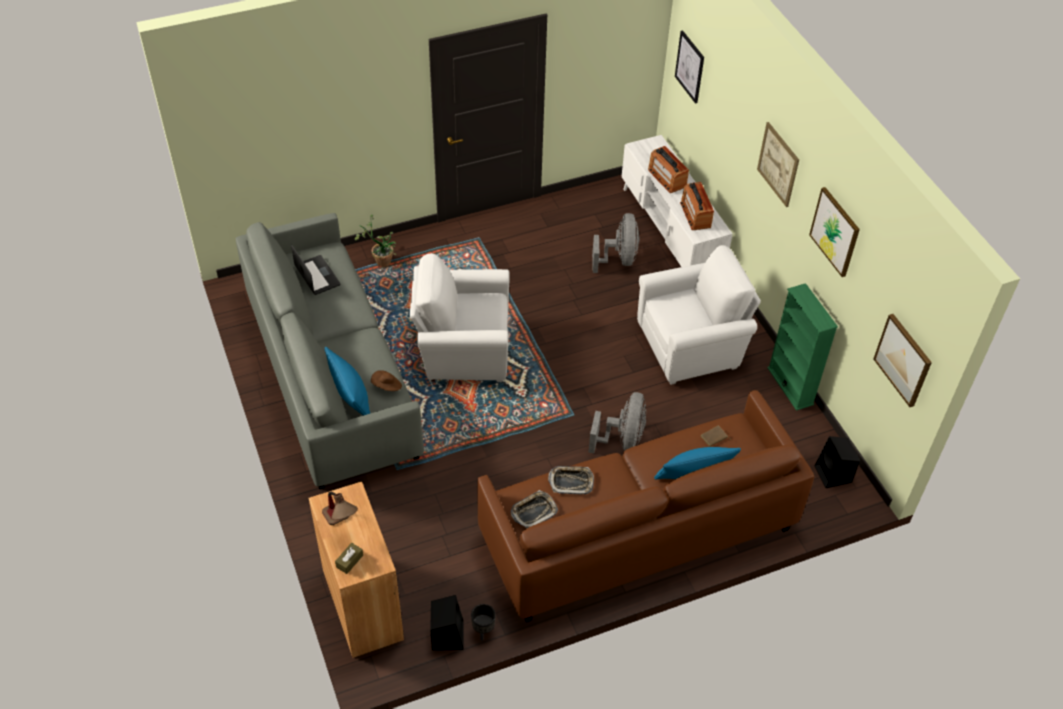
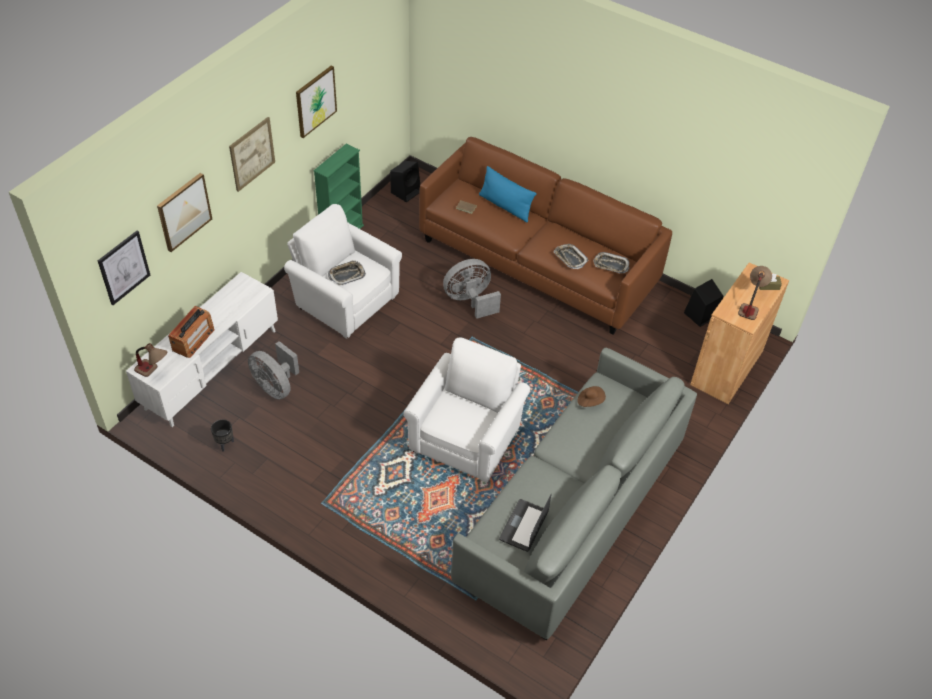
camera: 125 degrees left, 0 degrees up
(350, 395) = (620, 418): blue pillow -> none
(380, 260) = (411, 565): potted plant -> none
(462, 350) = (467, 438): white armchair -> white armchair turned 120 degrees counterclockwise
(483, 631) = (680, 300): black planter -> black planter (225, 444)
(619, 259) = (275, 387): grey fan -> grey fan turned 105 degrees counterclockwise
(646, 147) = (154, 372): none -> table lamp
(686, 310) = (347, 275): none -> tray
(695, 215) = (233, 302): radio -> none
(903, 360) = (387, 73): picture -> picture (184, 211)

